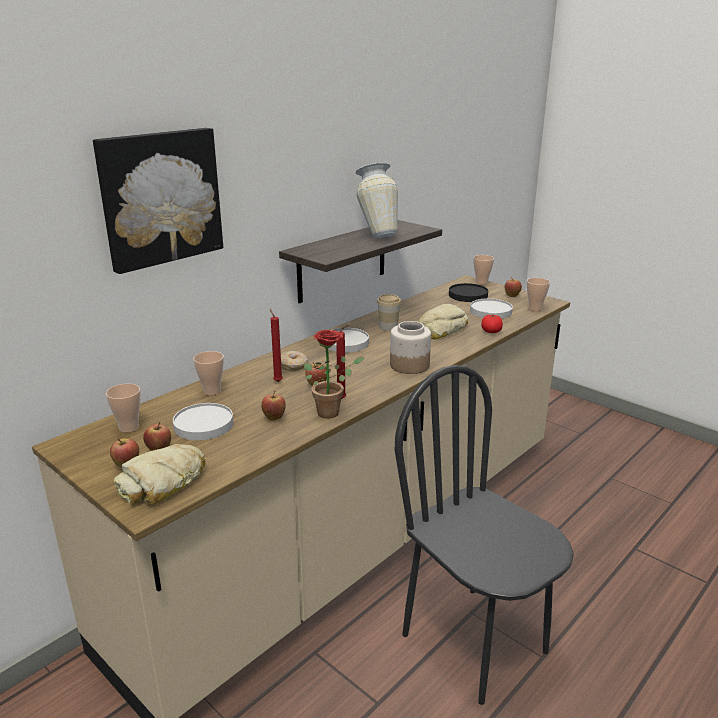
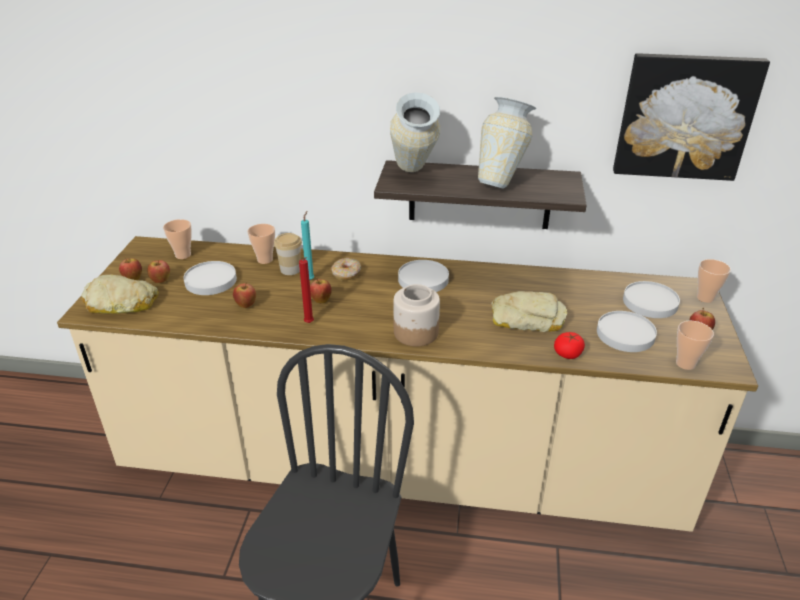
camera: 55 degrees right, 10 degrees up
(160, 198) = (249, 78): picture -> picture (685, 116)
(277, 381) = (310, 279): red candle -> turquoise candle
(326, 251) = (413, 177): none -> vase
(332, 412) = (282, 328): potted plant -> none
(388, 327) = (488, 287): cup -> cup (290, 269)
(468, 295) = (650, 302): black plate -> white plate

